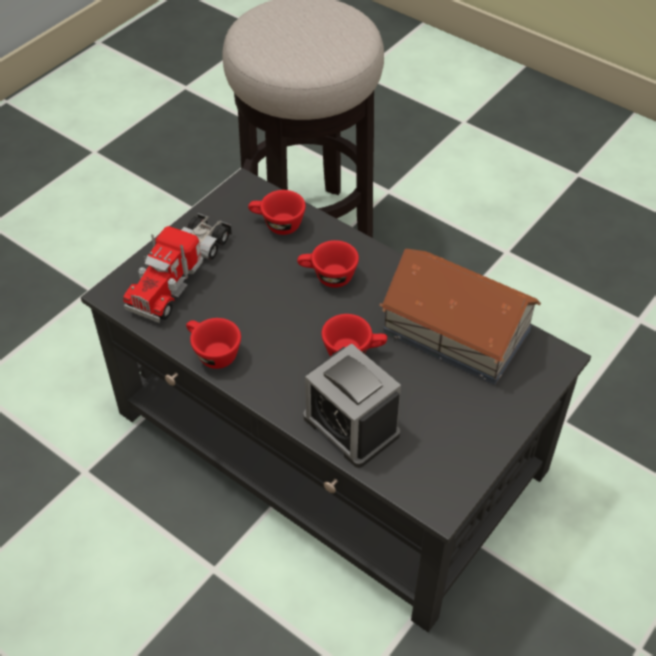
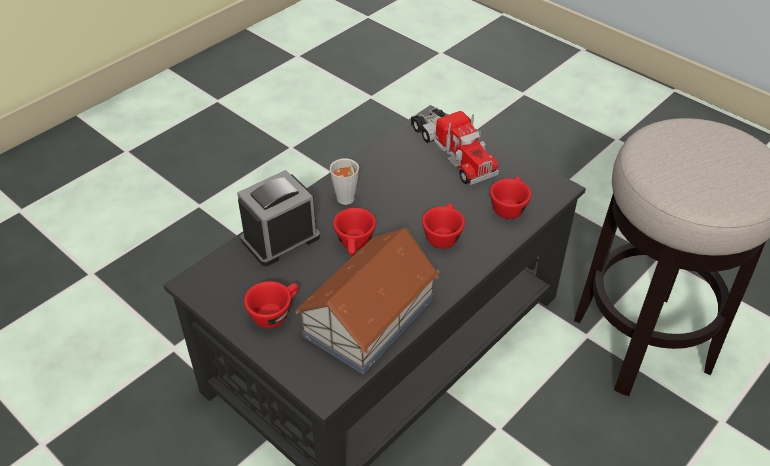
camera: 95 degrees right, 5 degrees down
(180, 273) = (451, 151): toy truck -> toy truck turned 150 degrees counterclockwise
(212, 353) = (366, 167): red cup -> red cup (275, 313)
(278, 367) = (346, 201): none -> grey cup

